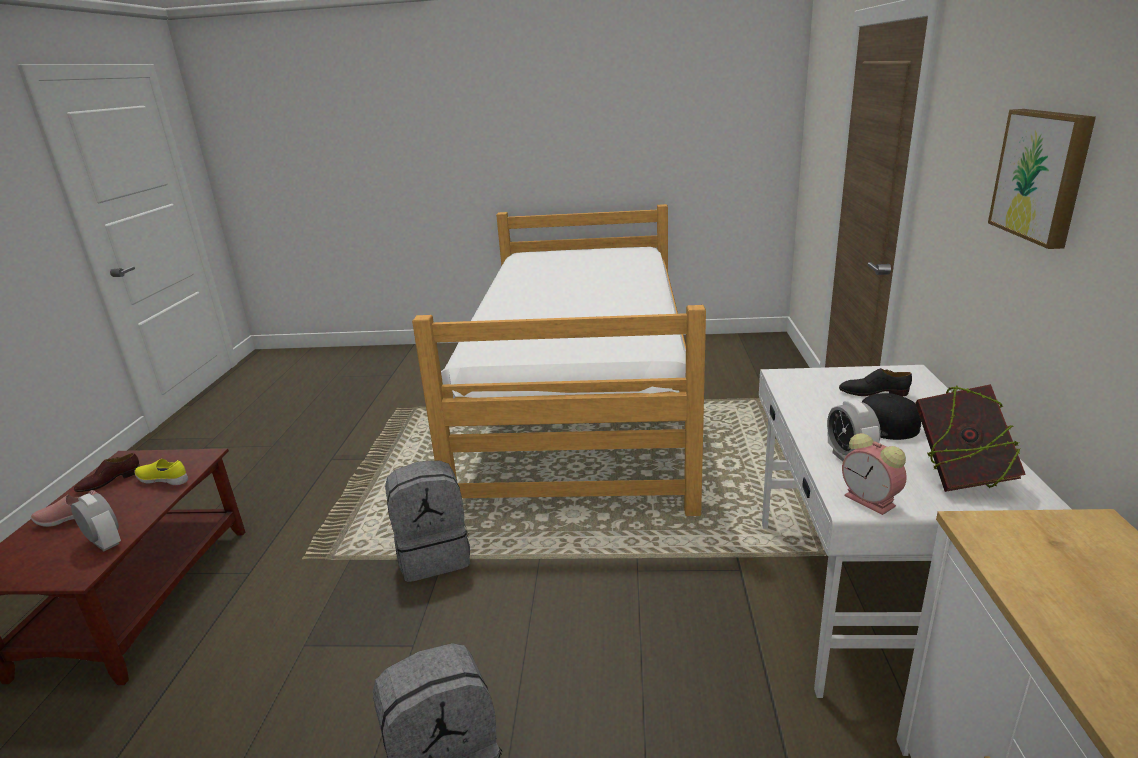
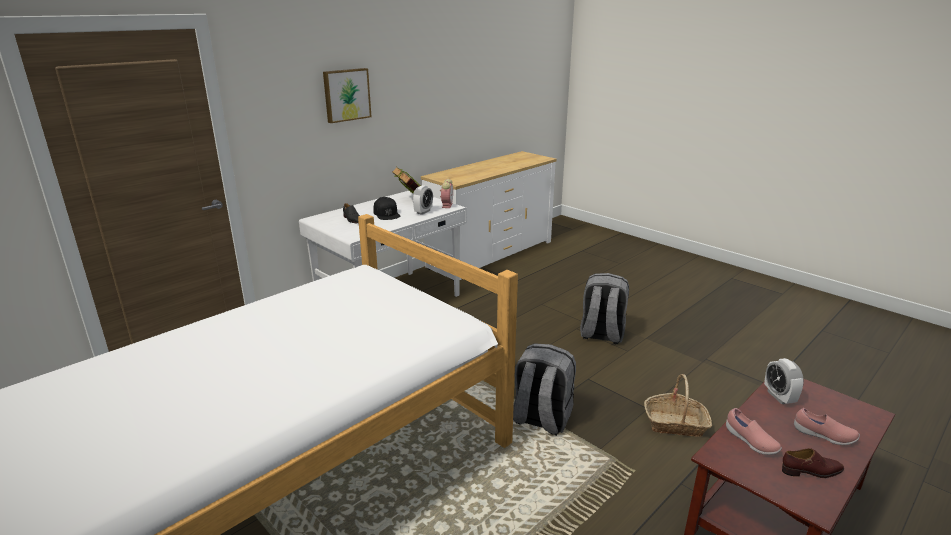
camera: 140 degrees left, 0 degrees up
(164, 480) = (750, 441): yellow shoe -> pink shoe
(258, 642) = (675, 424): none -> basket

